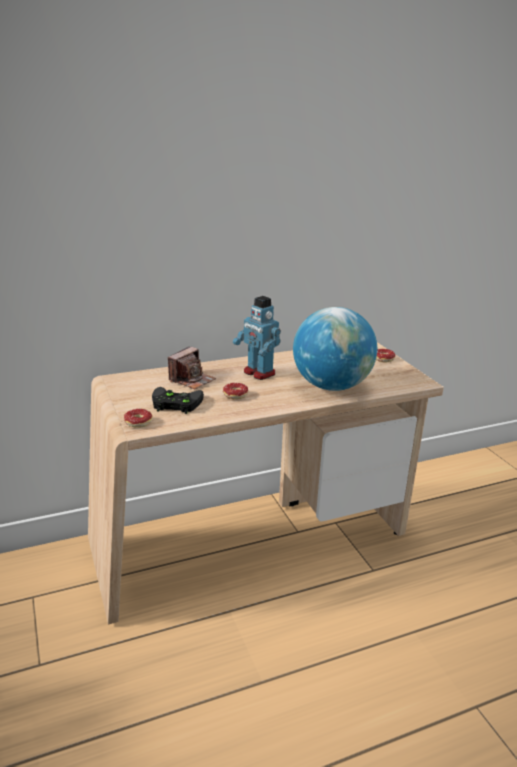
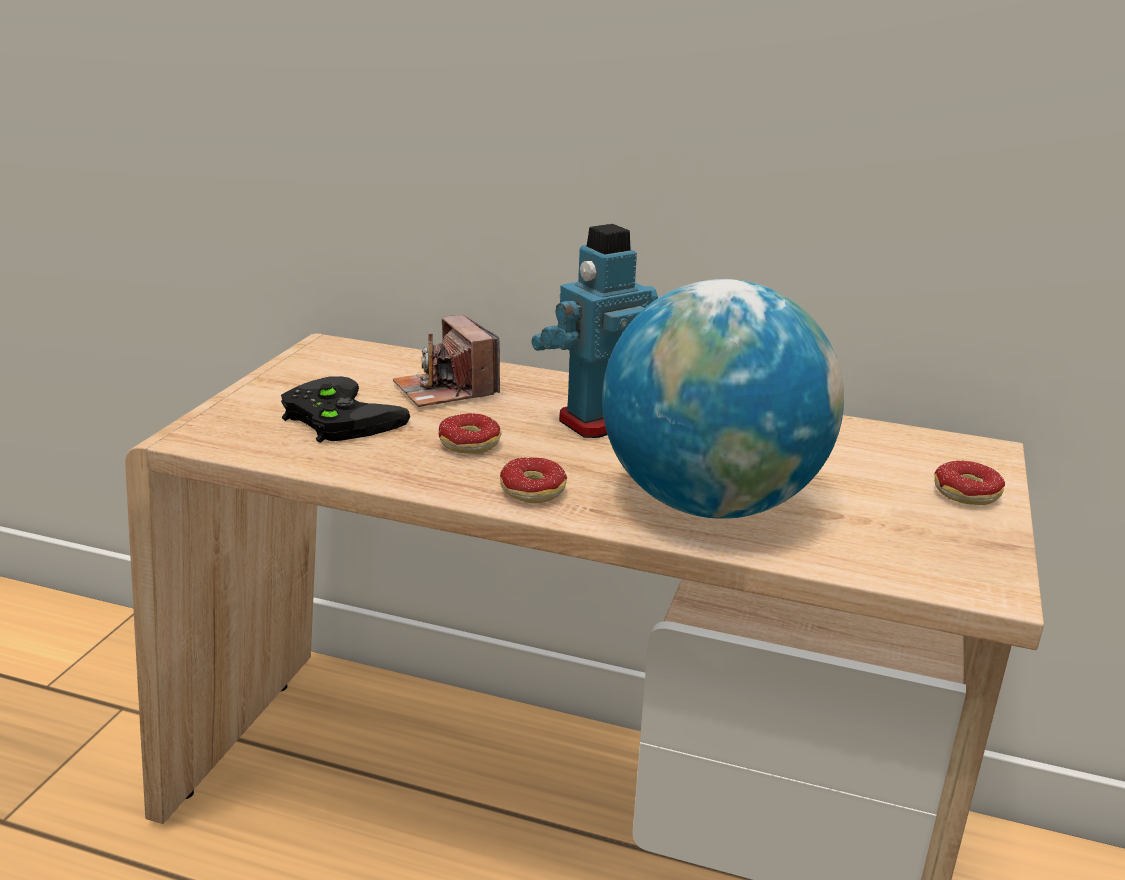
camera: 40 degrees right, 0 degrees up
(136, 425) = (206, 429): donut -> donut (522, 494)
(192, 380) = (445, 390): camera -> camera turned 75 degrees clockwise
(258, 373) = (597, 421): toy robot -> toy robot turned 60 degrees clockwise

